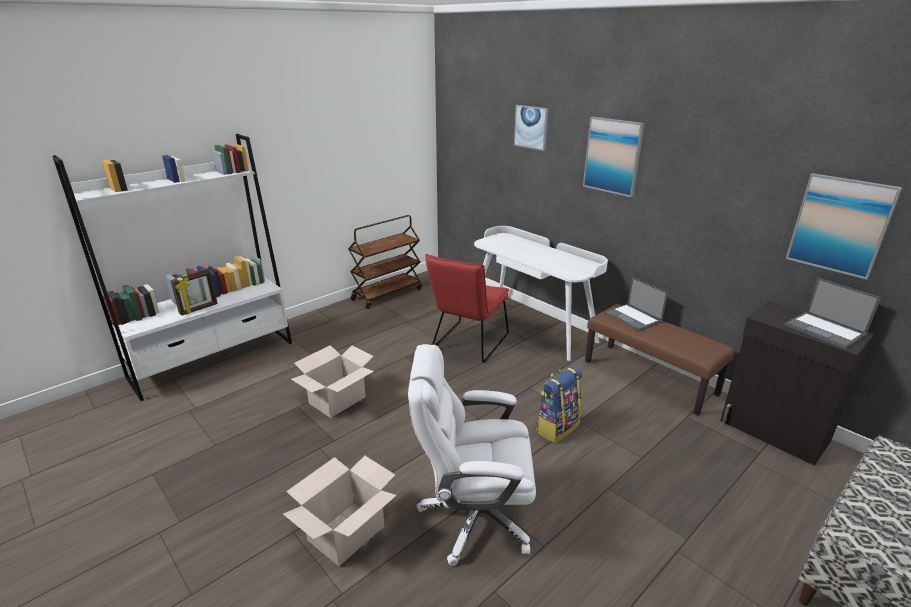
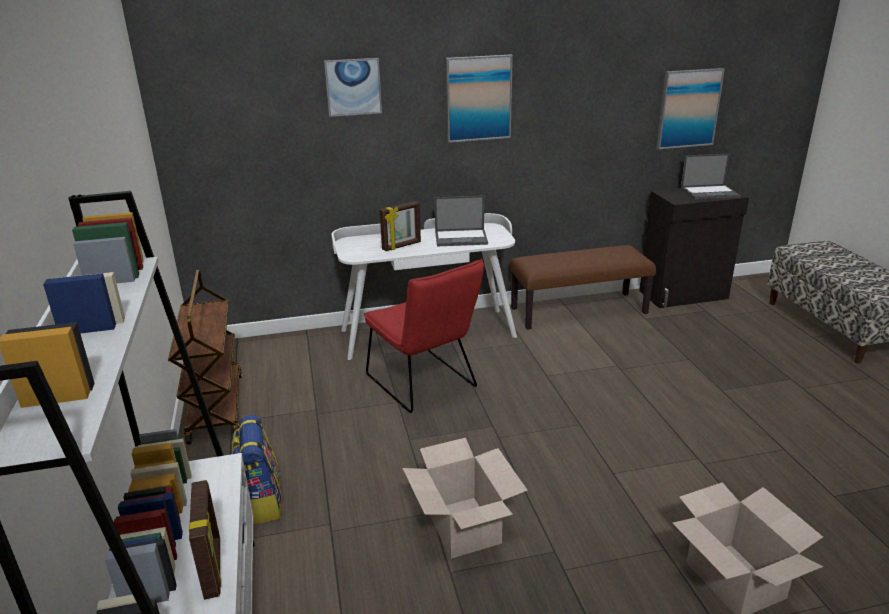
camera: 60 degrees left, 0 degrees up
(474, 516) = (735, 477): white office chair -> none
(517, 250) = (402, 246): none -> picture frame
(557, 427) = (623, 384): backpack -> backpack (260, 502)
(633, 317) = (554, 259): laptop -> laptop (461, 238)

